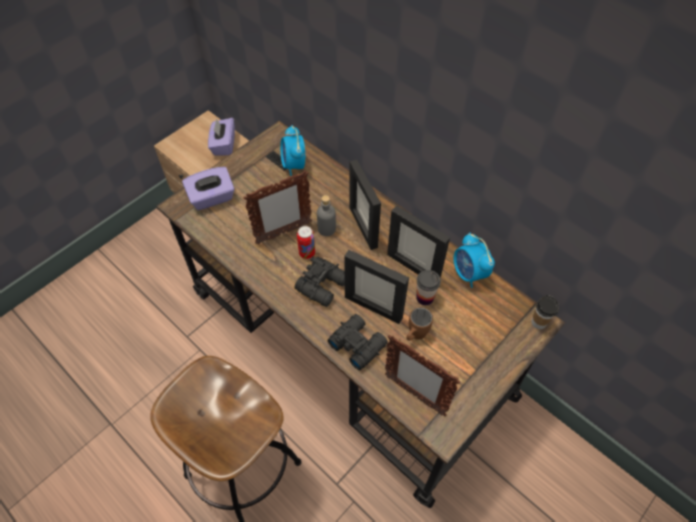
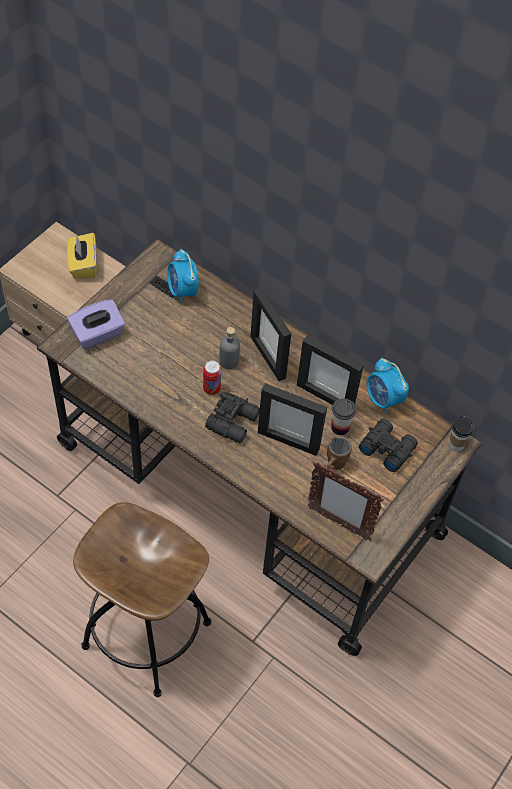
camera: 10 degrees left, 0 degrees up
(223, 145) = (83, 265): purple tissue box -> yellow tissue box
(283, 233) = (182, 368): picture frame -> none
(357, 343) = (276, 478): black binoculars -> black binoculars (386, 448)

